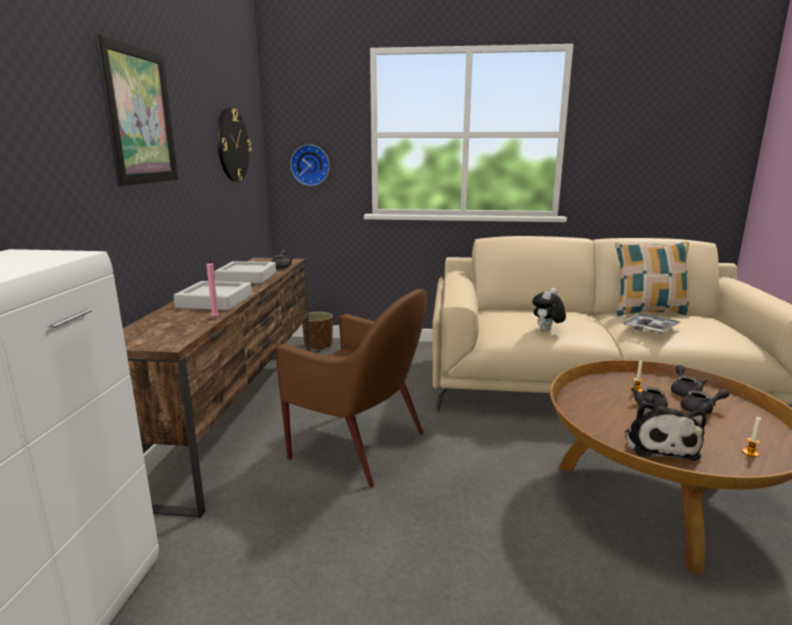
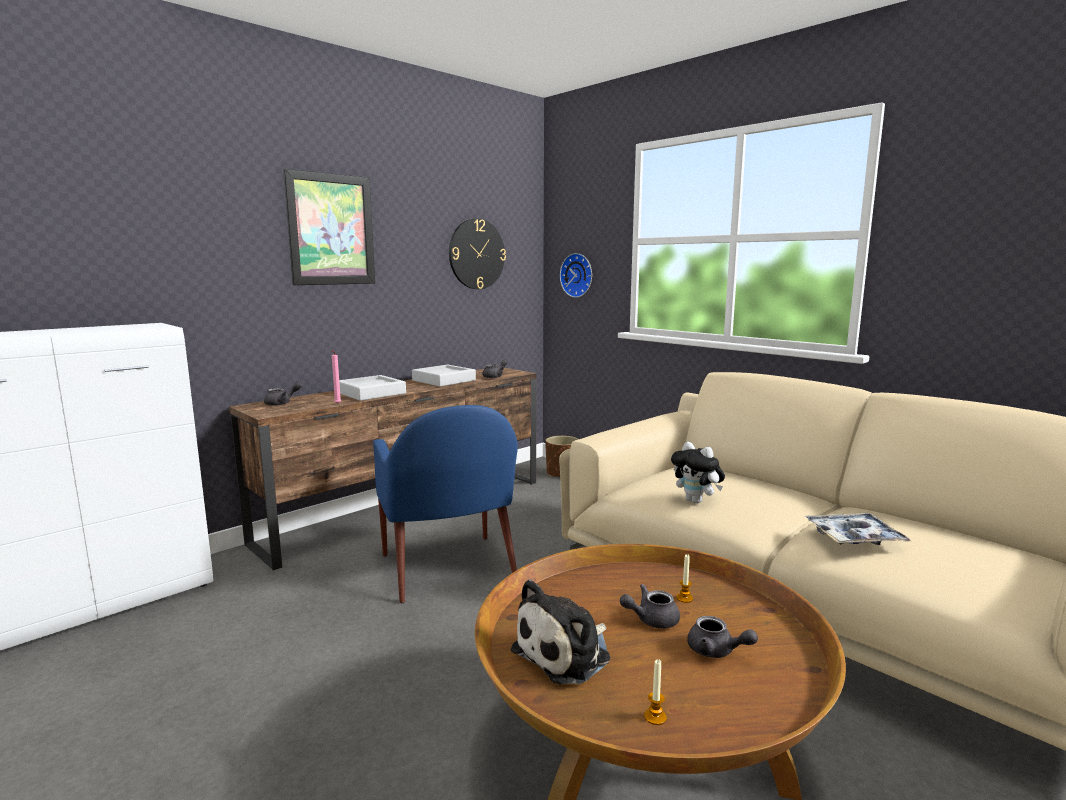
camera: 40 degrees right, 5 degrees down
(360, 447) = (448, 569): brown armchair -> blue armchair
(546, 331) = (696, 501): plush toy -> plush toy turned 120 degrees counterclockwise
(648, 312) = (922, 521): pillow -> none
(684, 392) = (749, 626): grey teapot -> grey teapot (282, 403)

